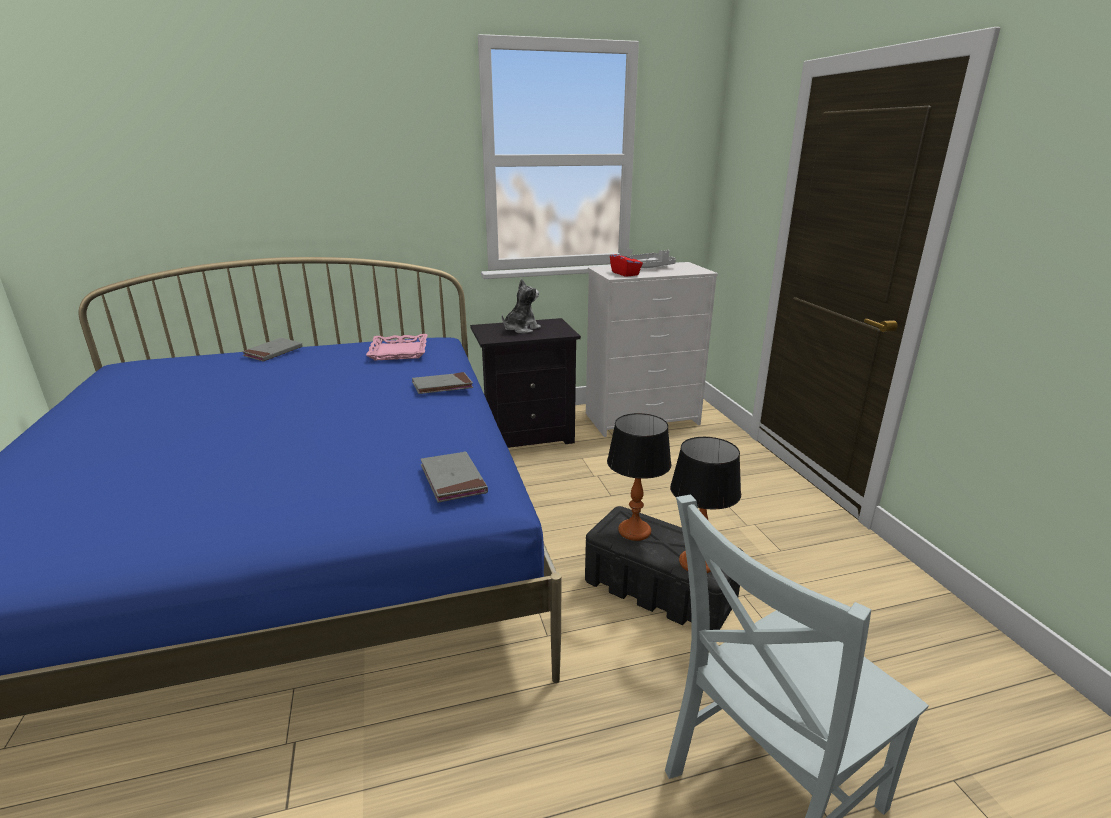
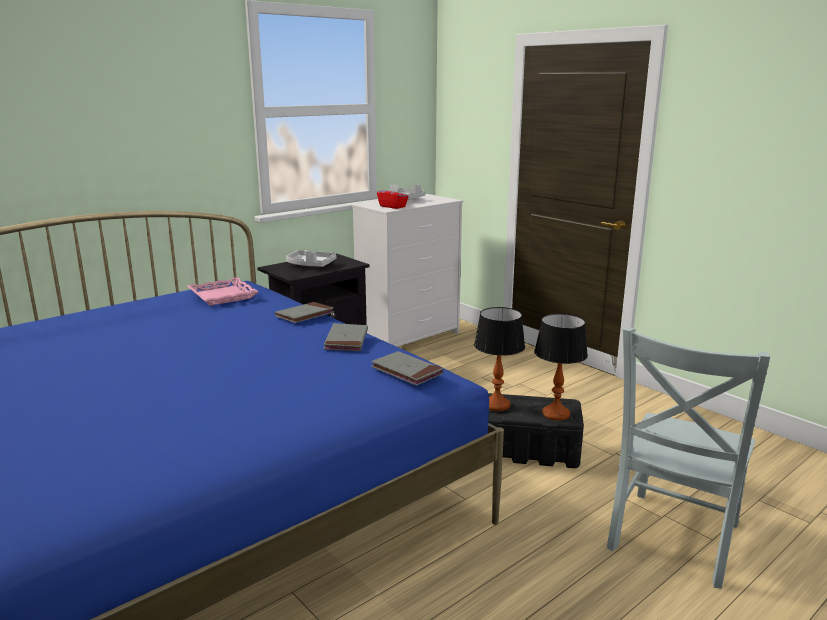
camera: 25 degrees left, 5 degrees down
(273, 352) = (88, 313): grey book -> grey book (346, 340)
(521, 329) = (310, 265): plush toy -> grey tray

